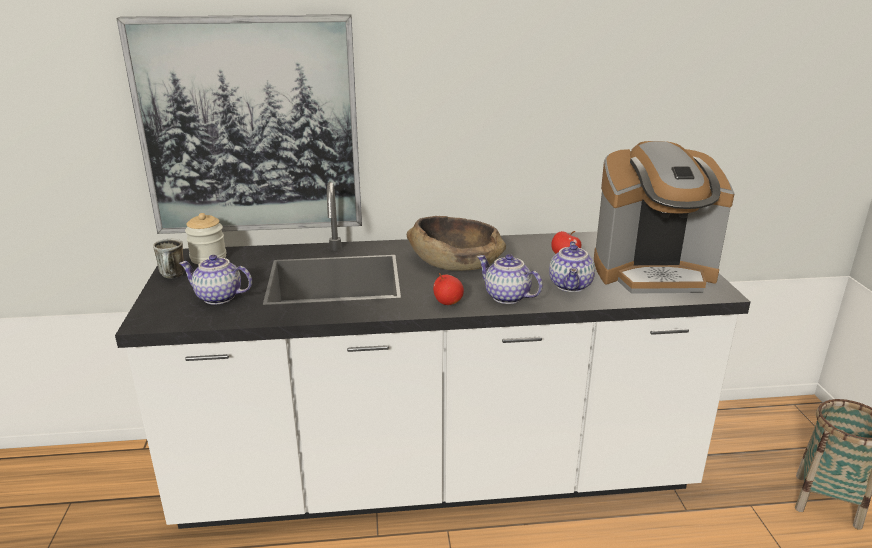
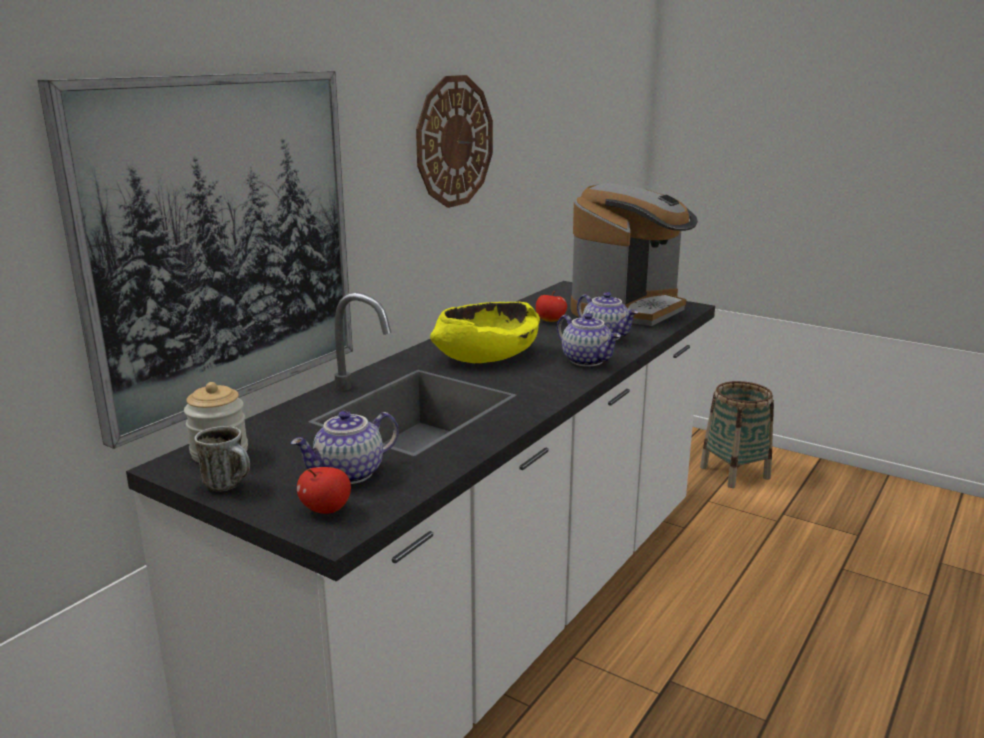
camera: 50 degrees left, 5 degrees down
(448, 302) = (561, 381): apple -> apple (326, 509)
(455, 263) = (486, 355): brown bowl -> yellow bowl
(506, 297) = (587, 360): teapot -> teapot turned 120 degrees counterclockwise
(509, 78) = (454, 141): none -> wall clock

